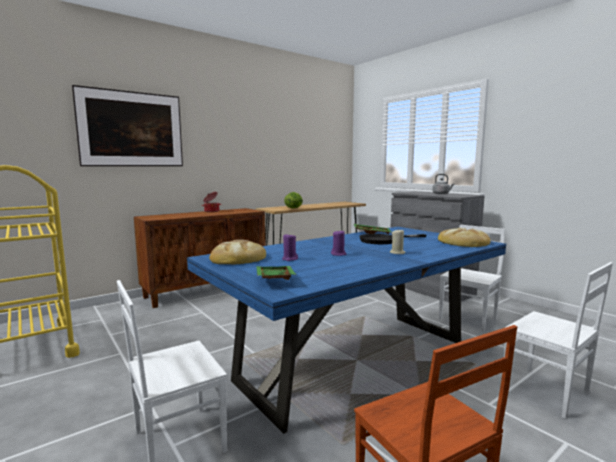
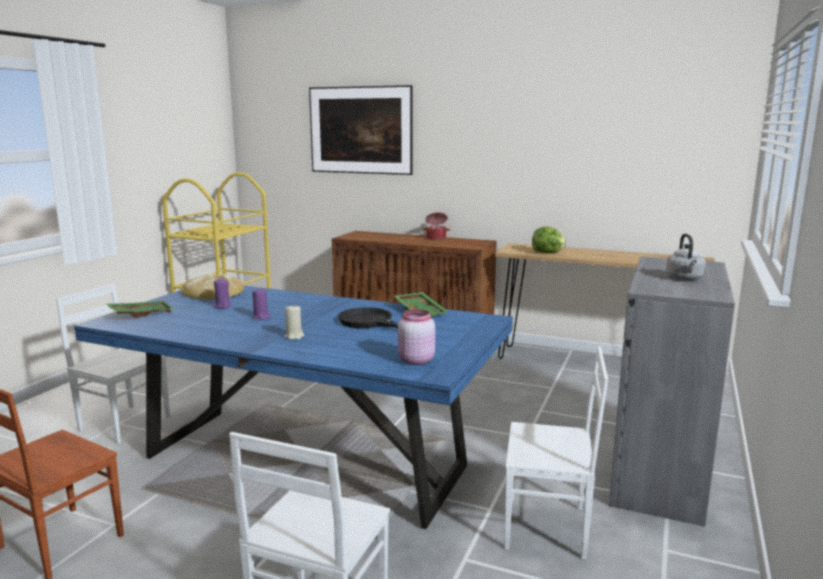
camera: 60 degrees right, 5 degrees up
(463, 242) = (415, 360): bread -> pink jar

